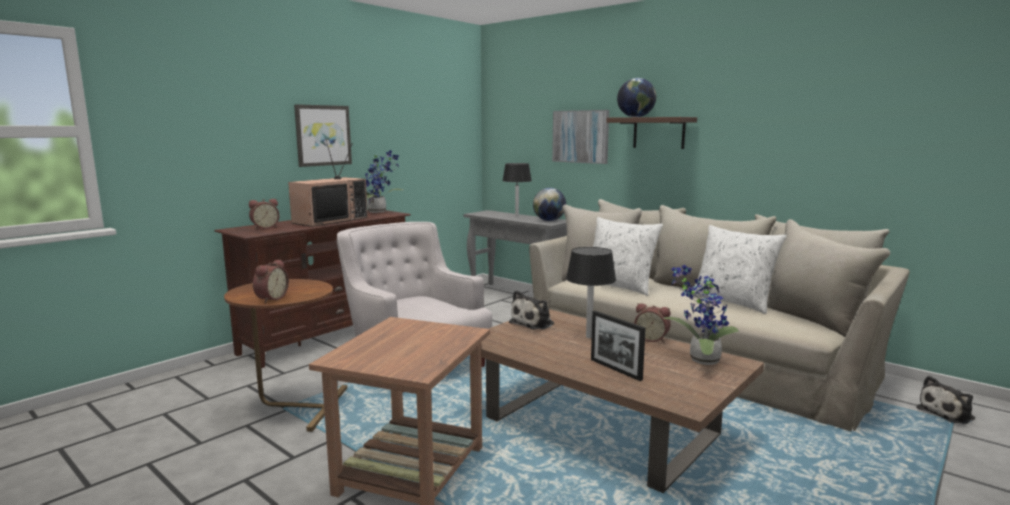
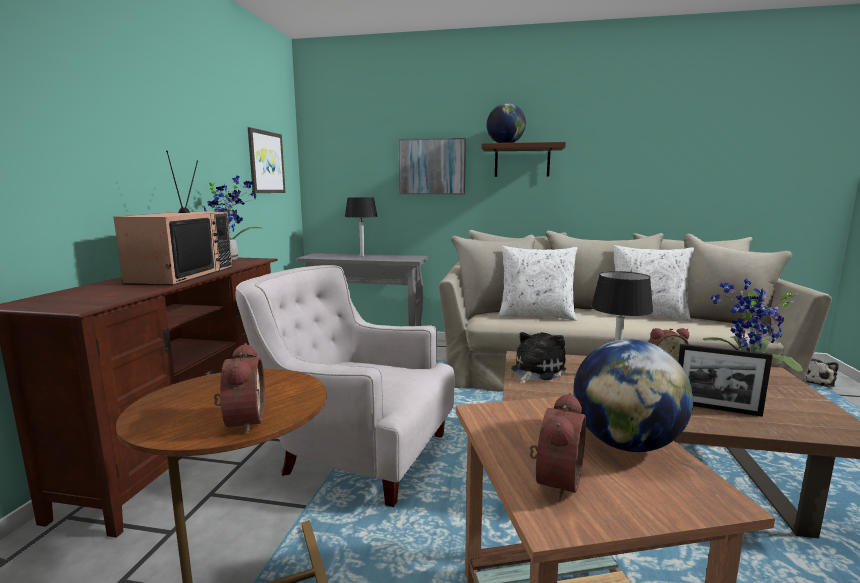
camera: 30 degrees left, 0 degrees up
(265, 227) = (86, 294): alarm clock -> alarm clock (554, 481)
(323, 135) = (141, 149): picture -> picture (266, 162)
(534, 323) = (535, 371): plush toy -> plush toy turned 150 degrees counterclockwise
(549, 220) = (405, 257): globe -> globe (625, 444)

